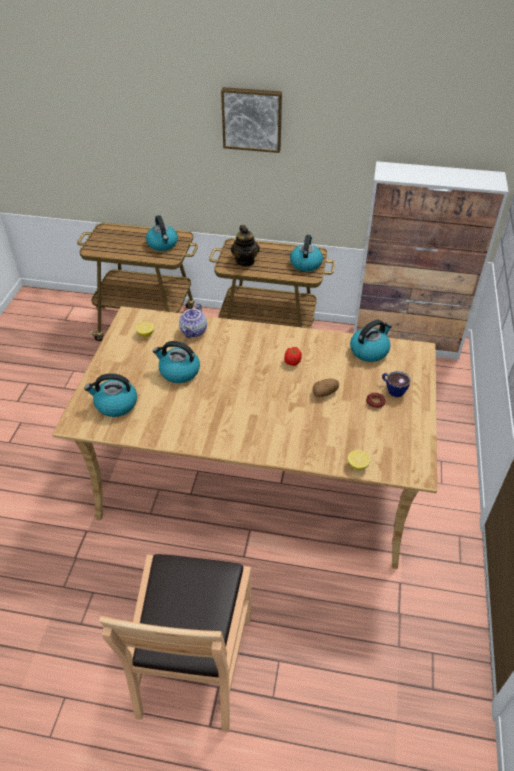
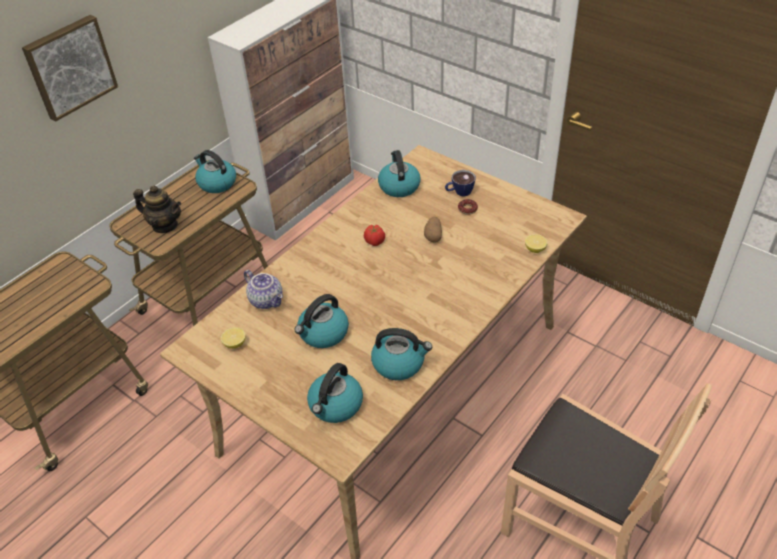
camera: 60 degrees left, 0 degrees up
(163, 244) = (56, 285): kettle -> kettle (399, 363)

